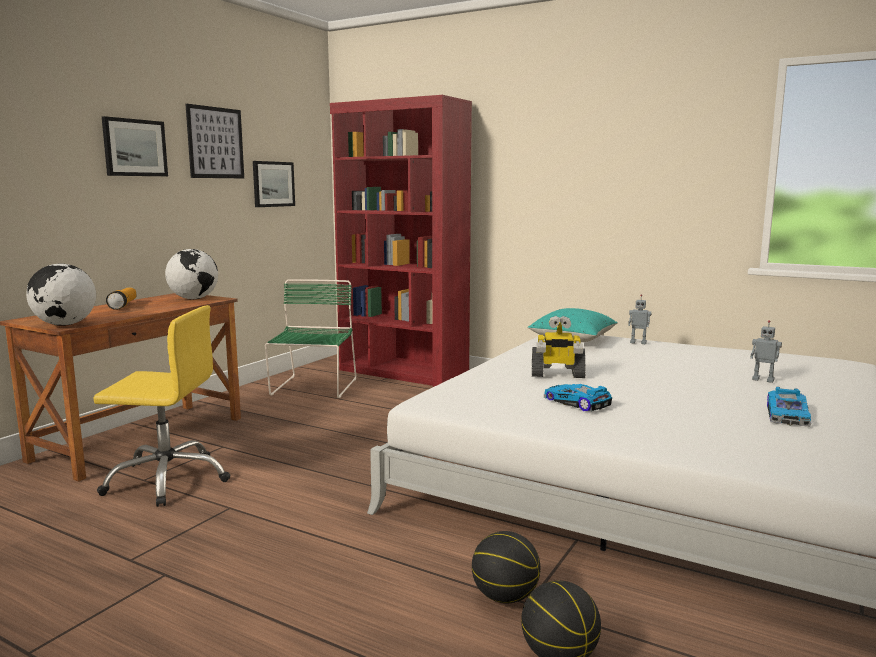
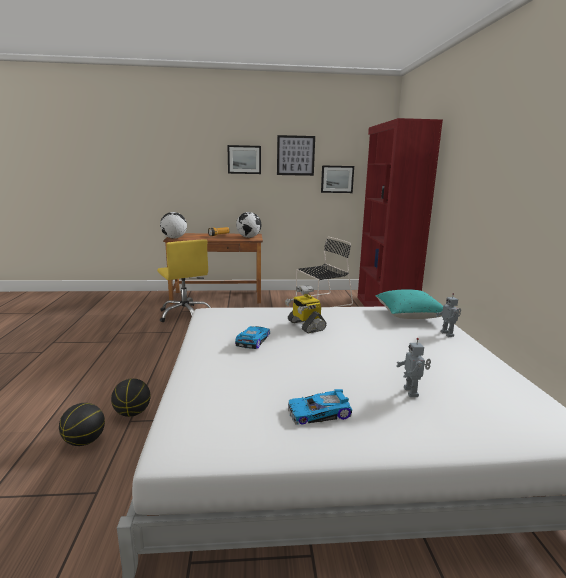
camera: 55 degrees right, 5 degrees up
(313, 388) = (322, 301): green chair -> black chair

